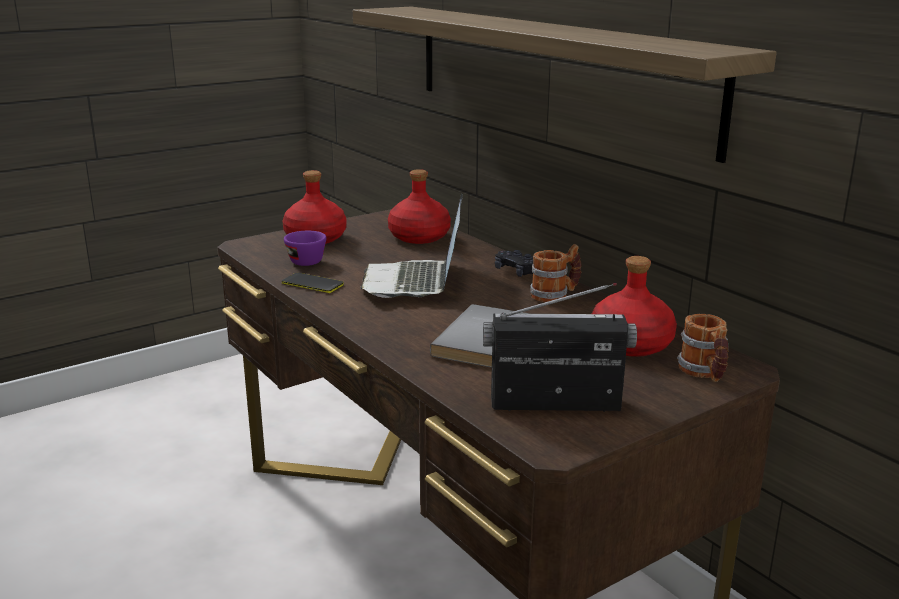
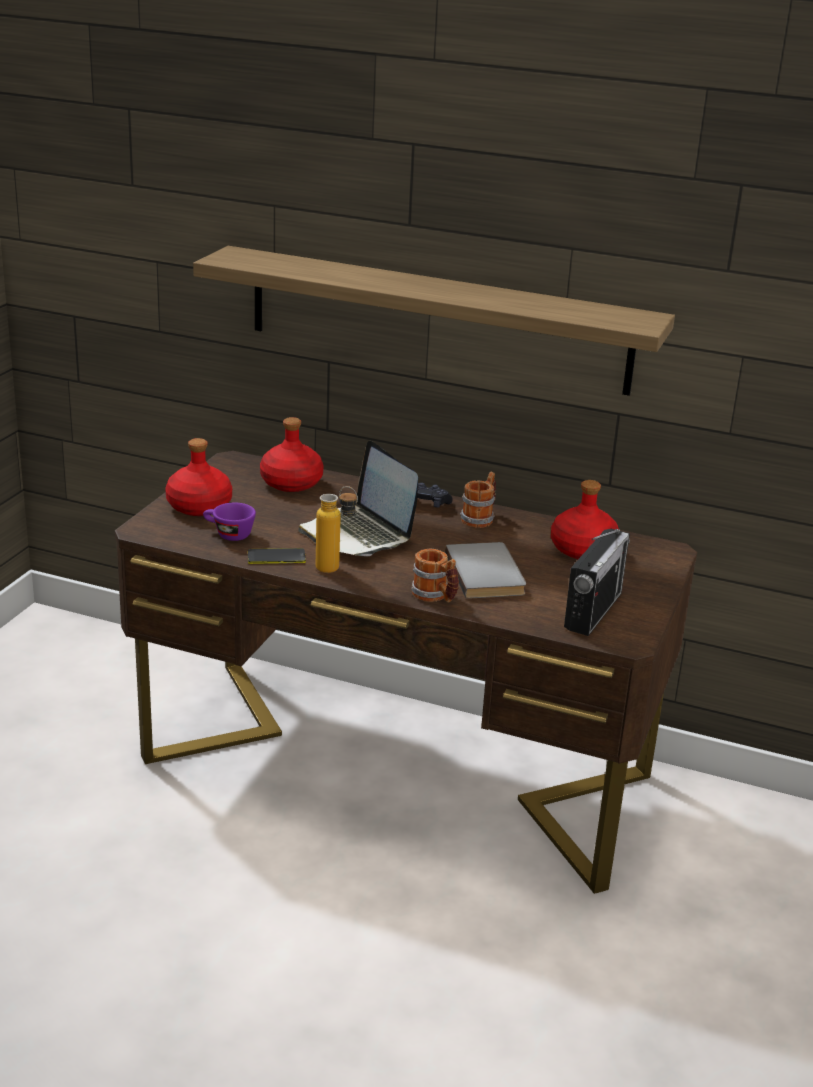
camera: 35 degrees left, 5 degrees up
(345, 305) = (335, 571): none -> bottle
(555, 404) = (593, 611): radio -> radio turned 150 degrees clockwise
(704, 373) = (652, 560): mug -> mug (435, 596)

